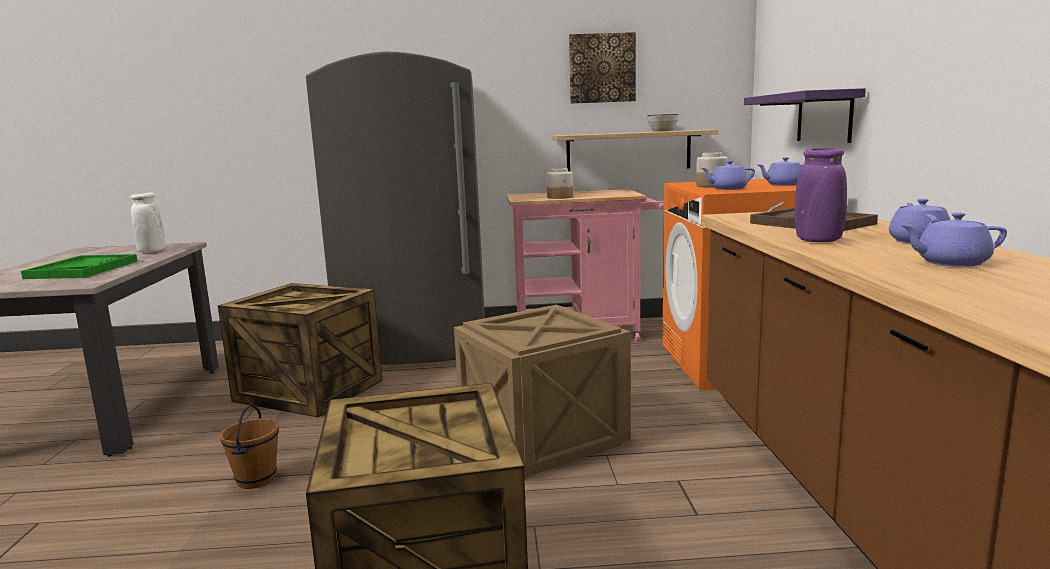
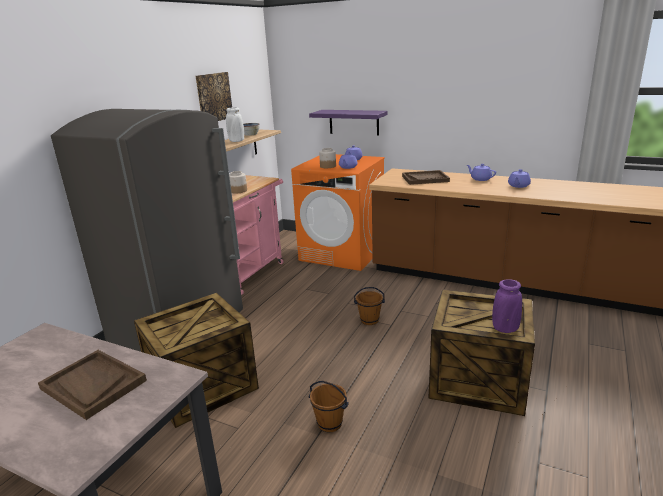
camera: 60 degrees left, 10 degrees up
(83, 269) = (93, 385): green tray -> brown tray
(151, 251) = (47, 350): white vase -> white vase (236, 141)
(545, 438) = (369, 320): crate -> brown bucket
(818, 241) = (463, 187): purple vase -> purple vase (505, 329)

